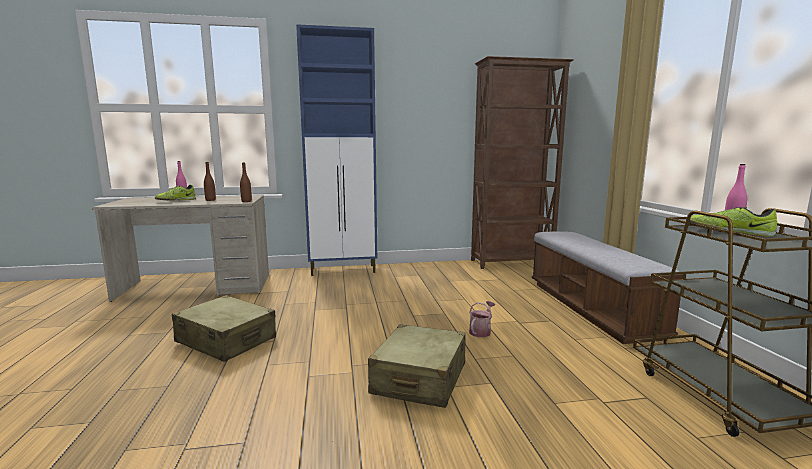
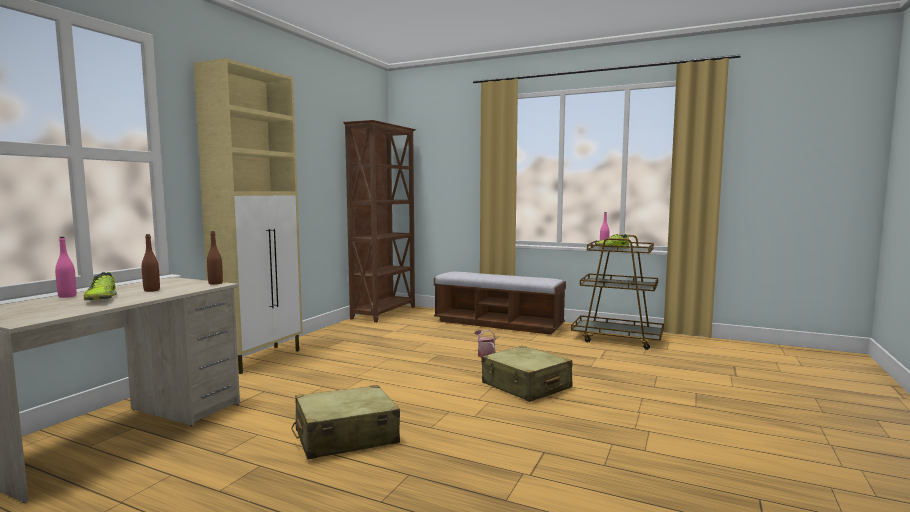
camera: 55 degrees left, 5 degrees down
(344, 270) = (261, 359): blue cabinet -> beige cabinet

